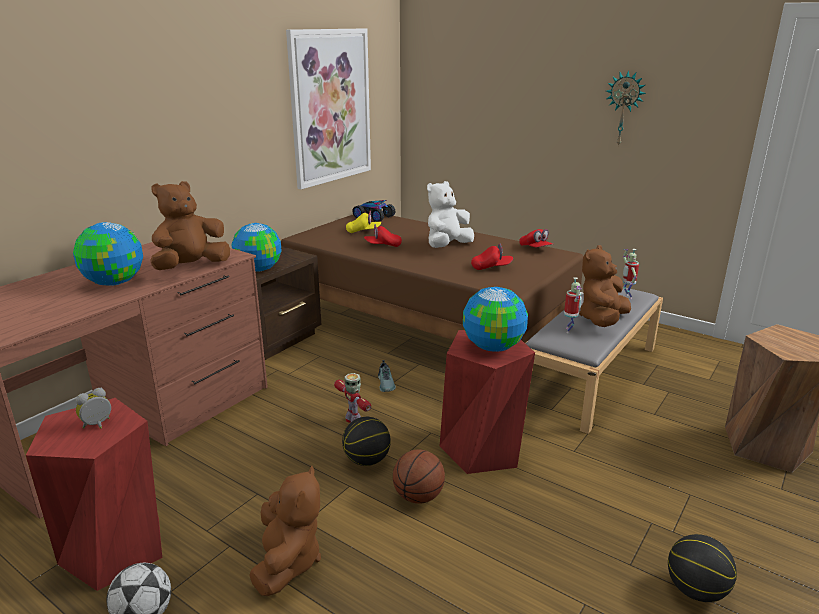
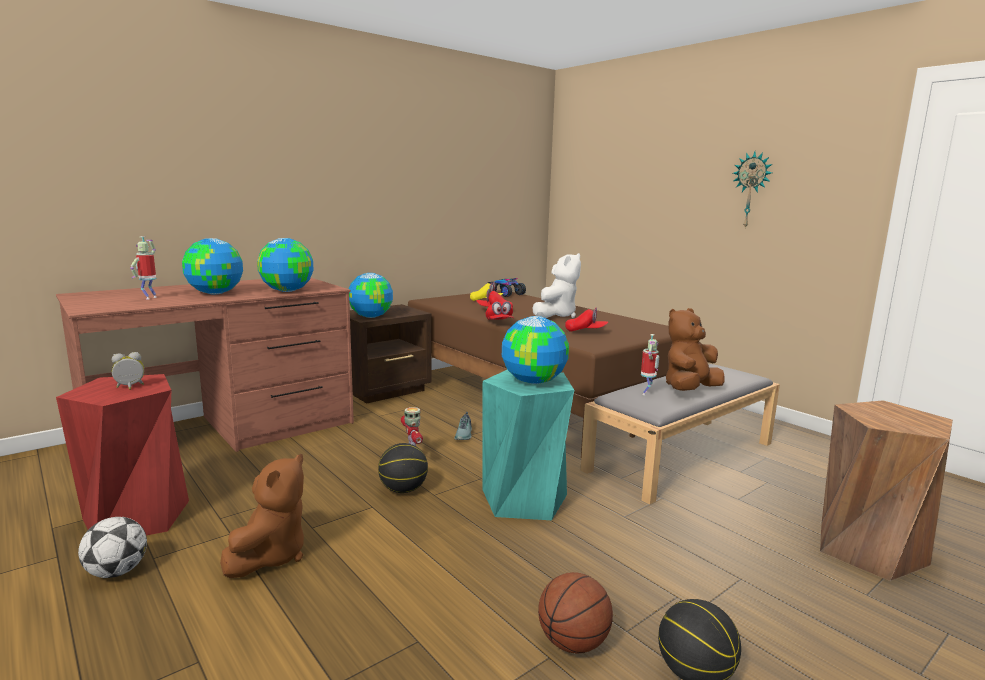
camera: 15 degrees right, 10 degrees down
(191, 267) = (287, 291): brown plush toy -> globe
(330, 107) = (472, 189): picture -> none
(418, 497) = (432, 527): basketball -> basketball (572, 643)
(447, 246) = (556, 315): white plush toy -> white plush toy turned 150 degrees clockwise
(482, 449) = (524, 499): red stool -> turquoise stool
(535, 248) = (644, 324): red cap -> red cap (499, 322)
(626, 297) = (732, 376): toy robot -> toy robot (149, 298)

